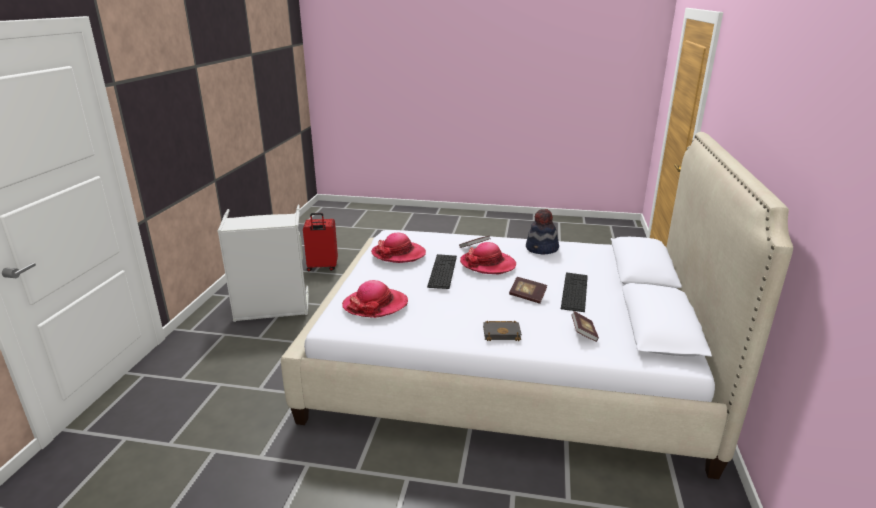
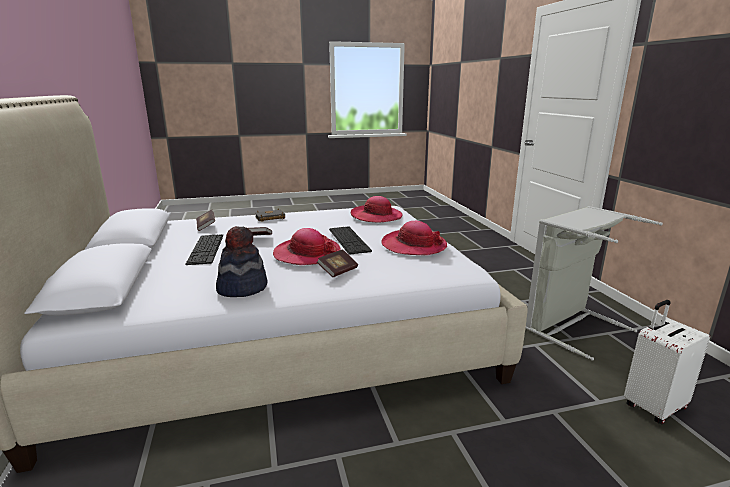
camera: 155 degrees right, 5 degrees down
(322, 267) = (653, 406): red suitcase -> white suitcase

